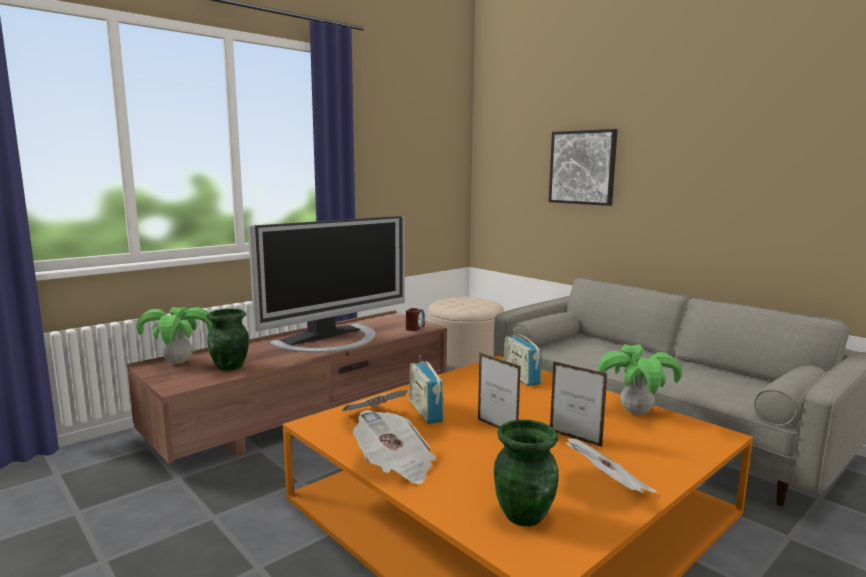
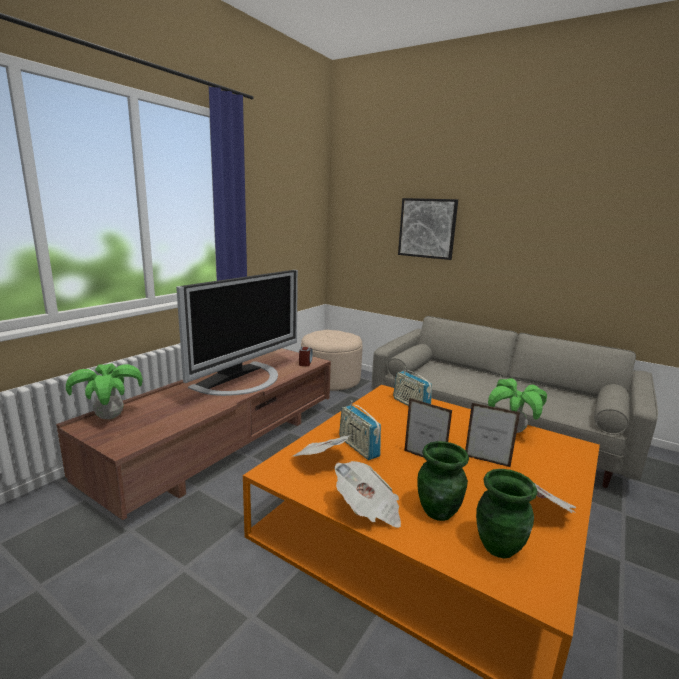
camera: 15 degrees left, 5 degrees up
(230, 367) = (165, 418): green vase -> green vase (439, 511)

